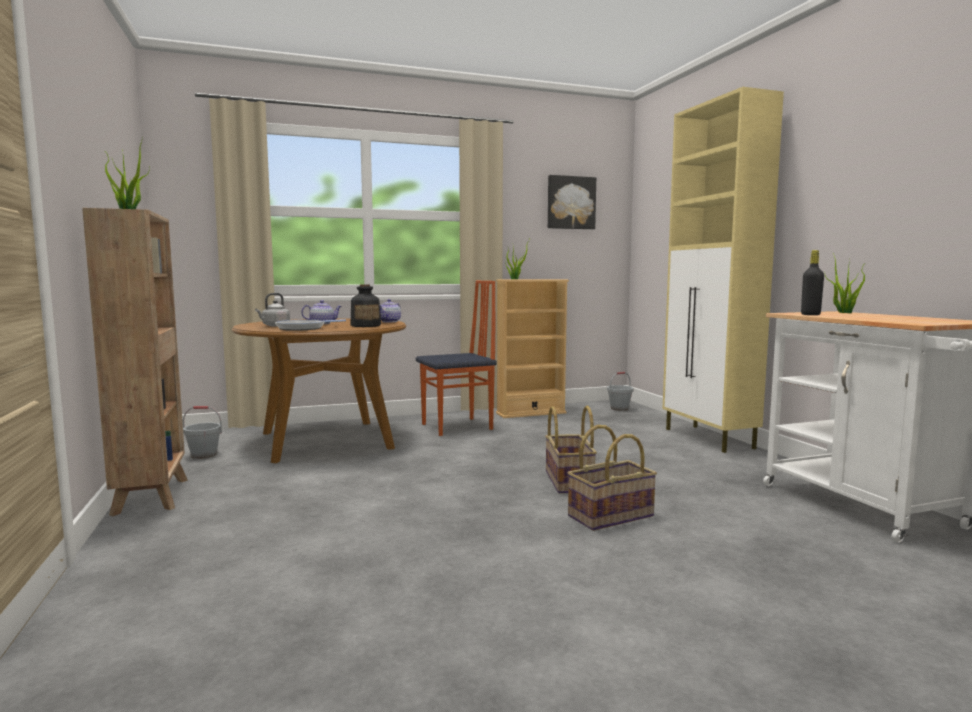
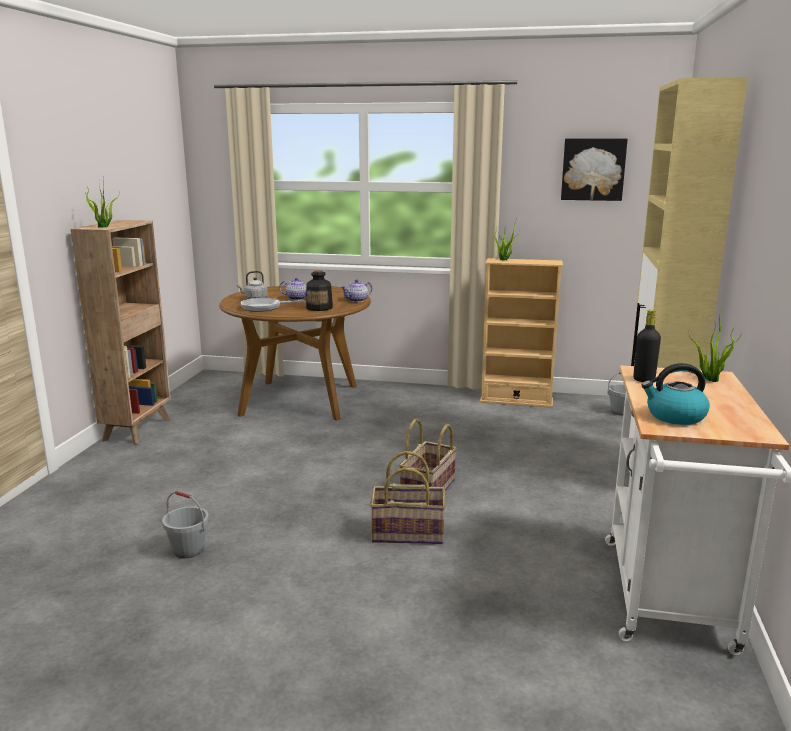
camera: 30 degrees right, 10 degrees up
(204, 455) = (204, 397): grey bucket -> grey bucket (189, 550)
(458, 427) = (423, 405): chair -> none
(904, 320) = (674, 416): none -> kettle

